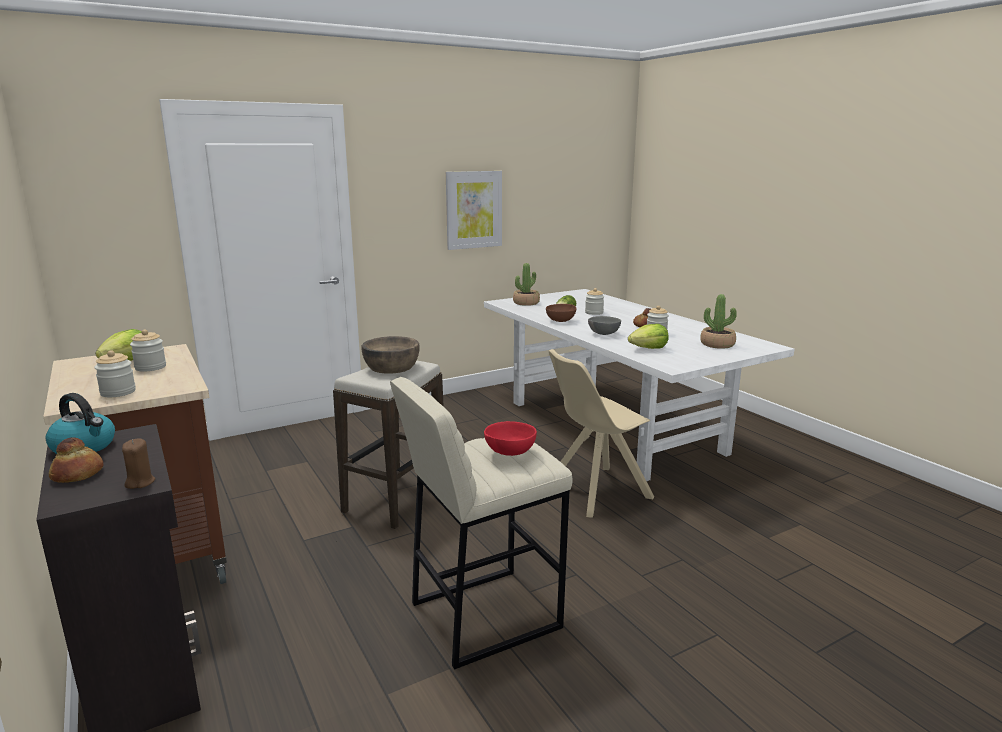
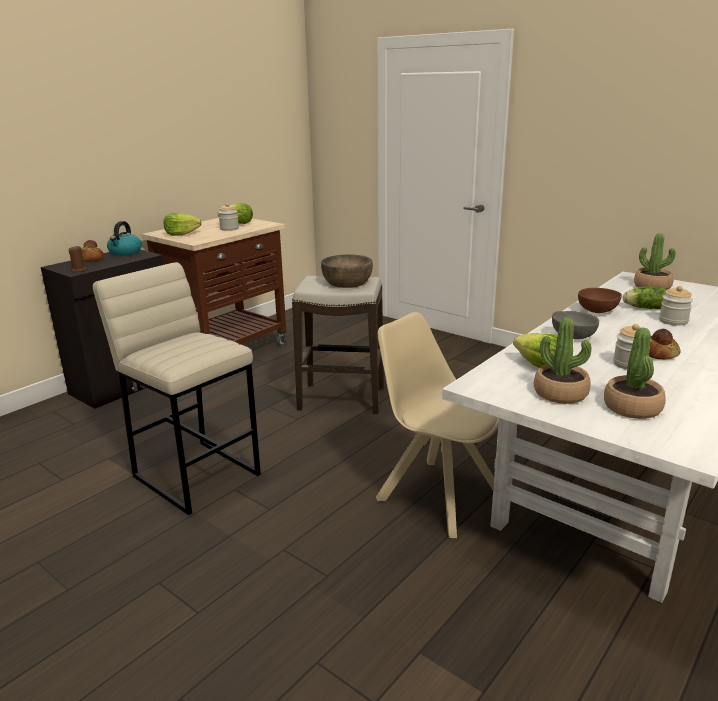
camera: 70 degrees right, 5 degrees up
(118, 392) = (181, 234): jar -> lettuce
(473, 209) = (652, 154): picture -> none
(508, 453) = (186, 349): red bowl -> none
(693, 352) = (560, 393): none -> potted plant

